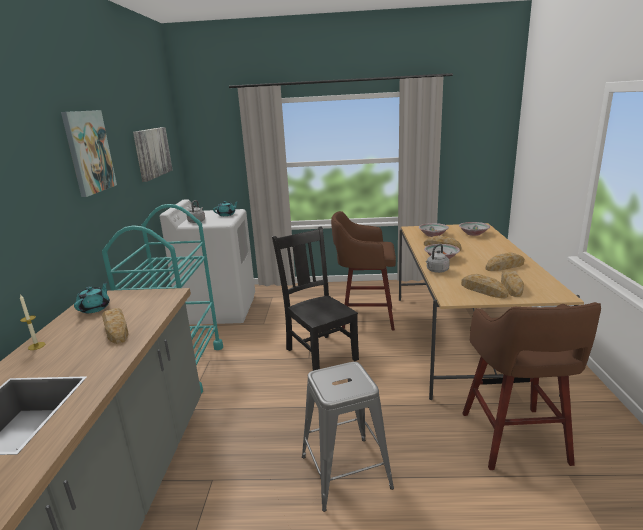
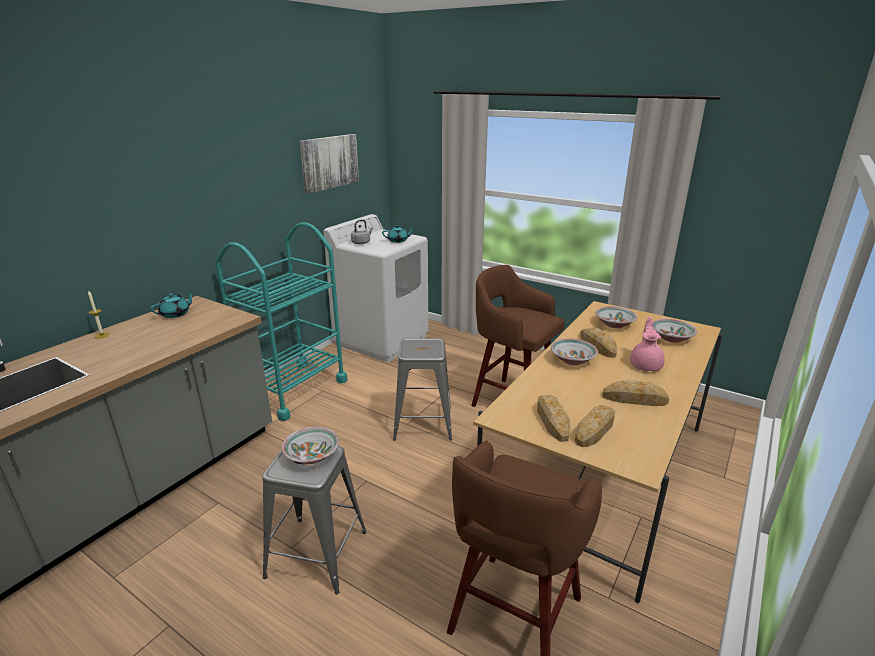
camera: 30 degrees right, 5 degrees up
(88, 152) = (223, 163): picture -> none
(116, 330) = (159, 340): bread -> none
(320, 353) = (423, 423): black chair -> grey stool
(343, 375) = (312, 456): none -> bowl
(436, 271) = (539, 375): grey kettle -> none
(483, 249) = (646, 365): none -> pink teapot

